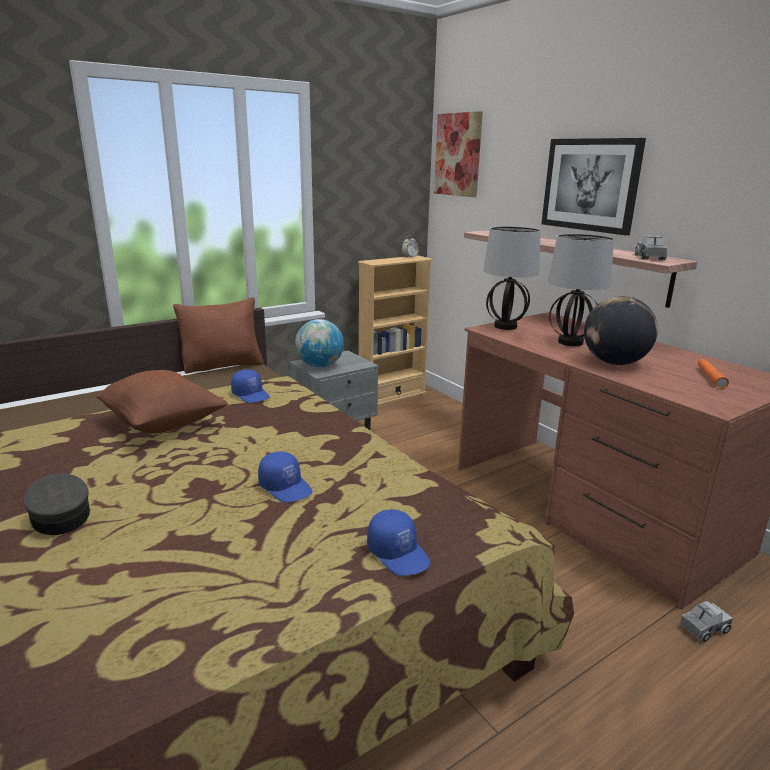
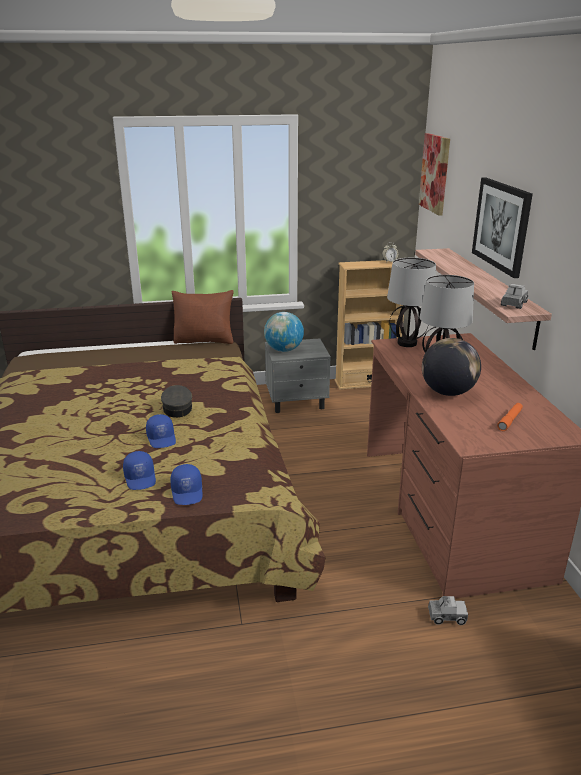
camera: 25 degrees right, 5 degrees up
(60, 516) = (37, 428): grey cap -> grey cap (177, 408)
(163, 424) = (127, 381): brown pillow -> none
(251, 395) = (198, 369): blue cap -> blue cap (141, 478)

